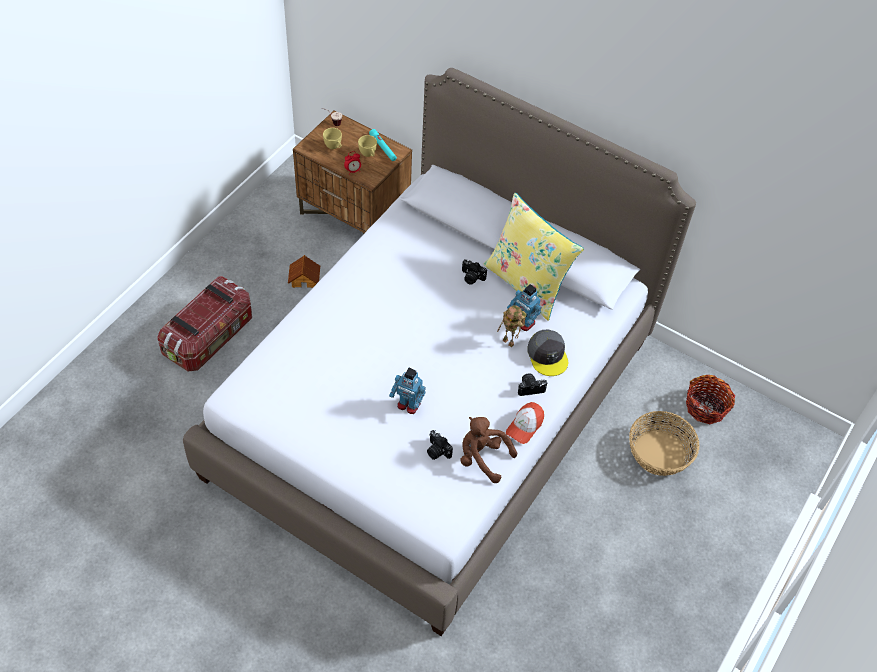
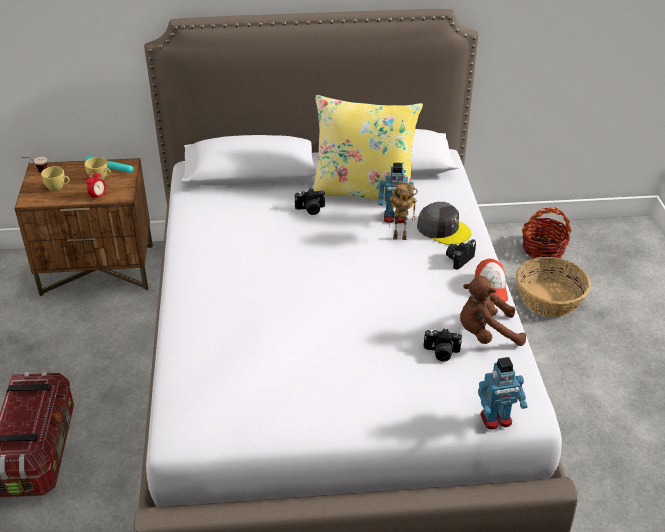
camera: 35 degrees left, 15 degrees down
(305, 279) = (97, 344): toy house -> none
(408, 405) = (370, 333): toy robot -> toy robot (496, 419)

